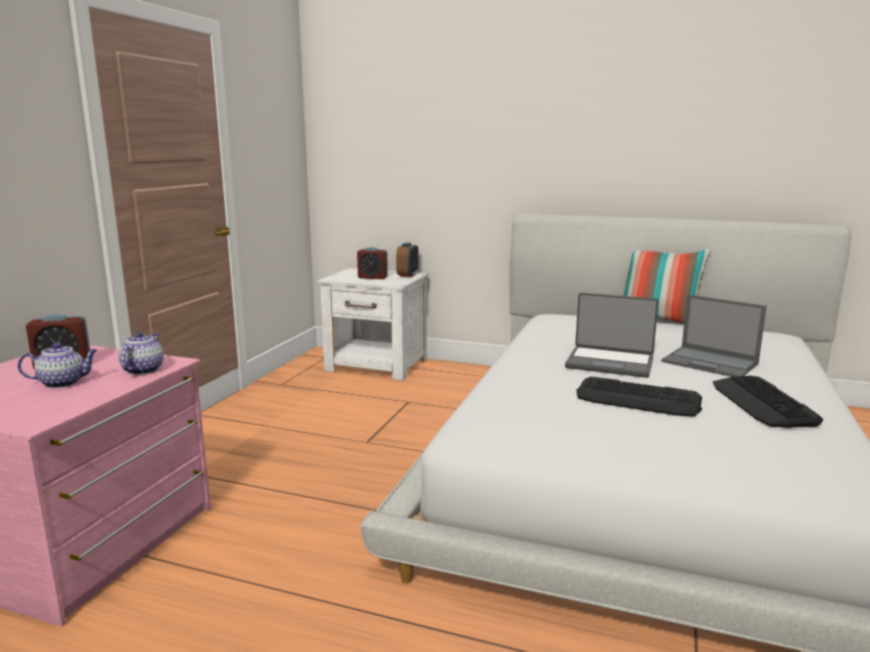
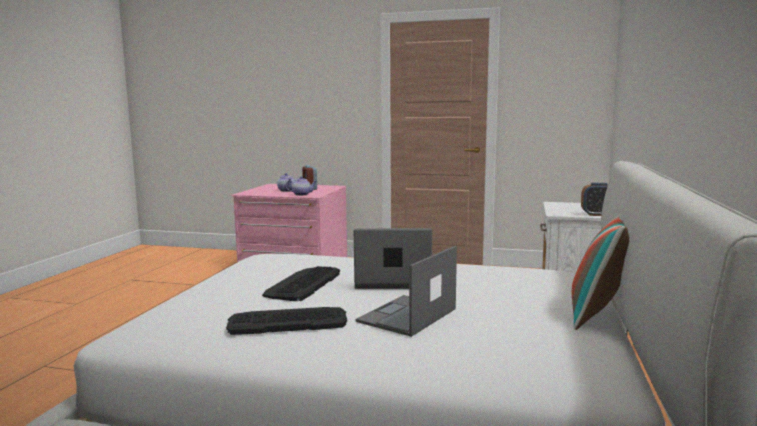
camera: 85 degrees right, 5 degrees down
(373, 277) = (572, 209): alarm clock -> none
(610, 363) = (392, 281): laptop -> laptop turned 75 degrees clockwise

